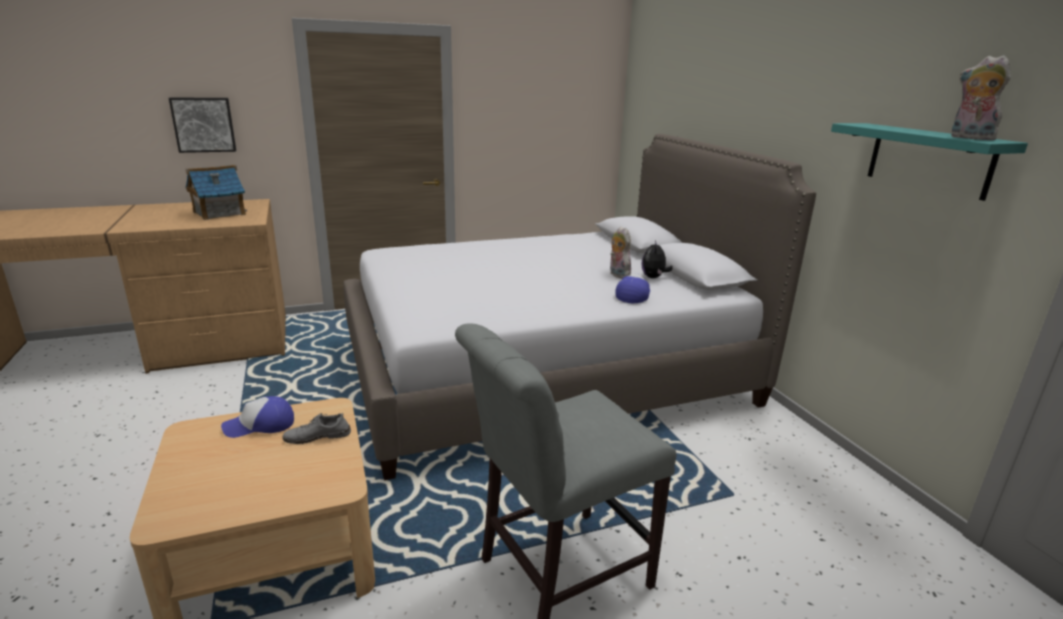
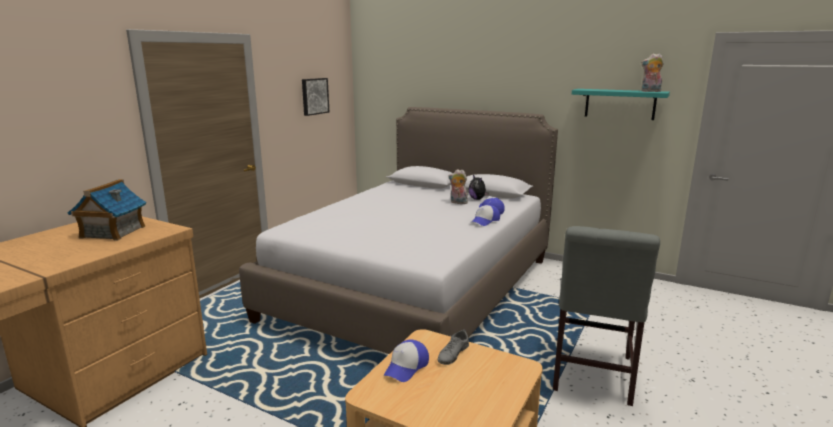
camera: 40 degrees left, 5 degrees down
(204, 124) = (47, 144): picture -> picture (314, 96)
(591, 305) = (485, 221): none -> cap

